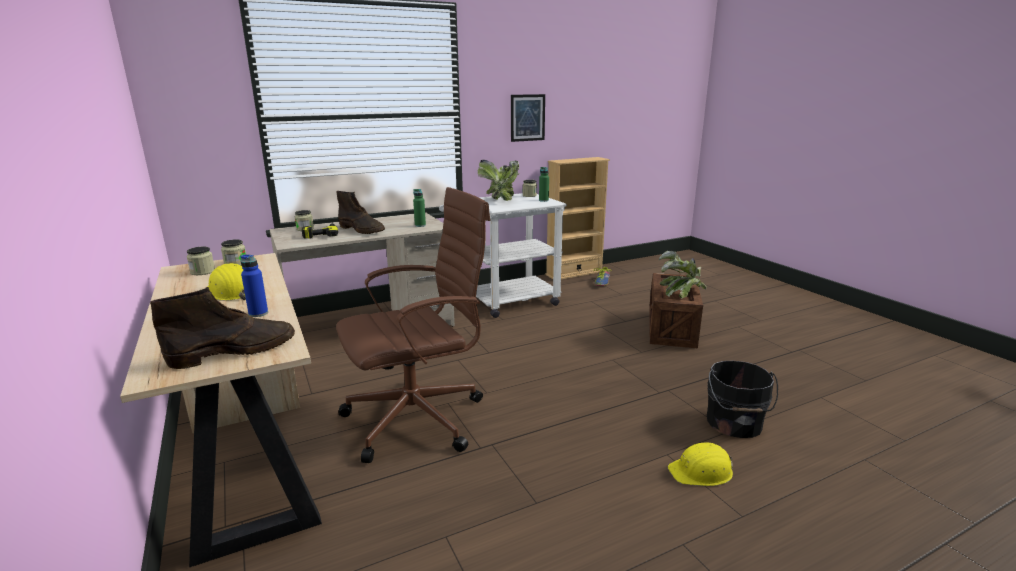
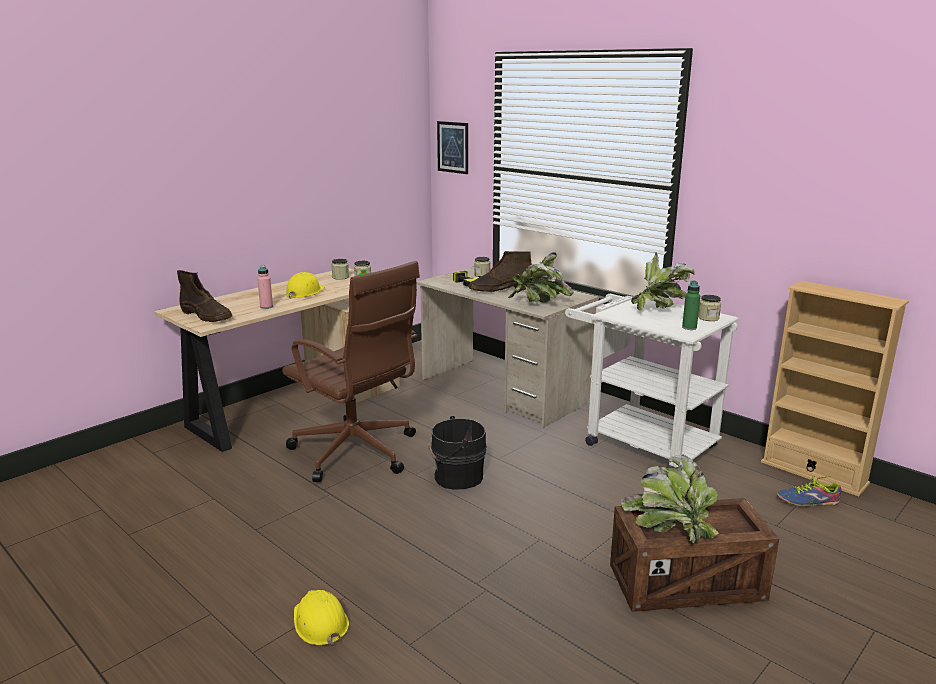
camera: 70 degrees right, 0 degrees up
(258, 313) = (266, 307): blue bottle -> pink bottle
(362, 230) = (499, 290): brown boot -> brown boot turned 60 degrees clockwise
(420, 225) = (539, 304): green bottle -> potted plant
(527, 117) = (777, 209): picture -> picture (453, 147)
(734, 424) = (428, 649): black bucket -> black bucket (456, 477)

